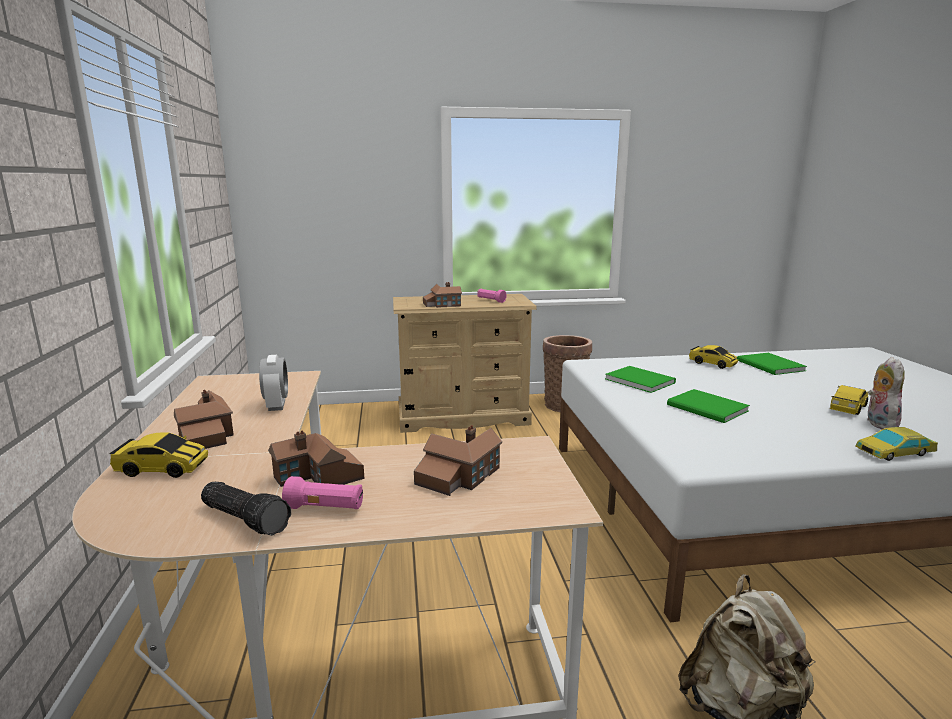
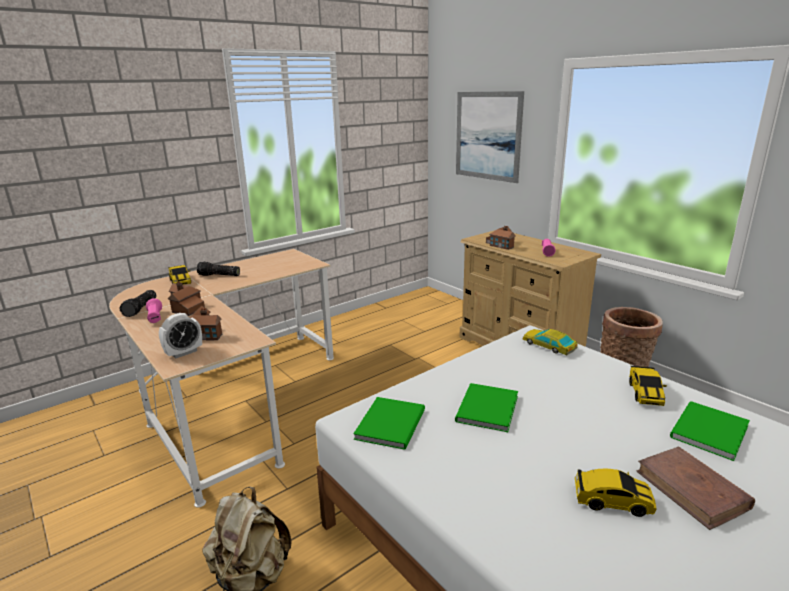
camera: 60 degrees right, 5 degrees up
(207, 435) = (219, 275): toy house -> flashlight
(276, 405) = (266, 274): alarm clock -> alarm clock (184, 352)
(343, 192) = (487, 136): none -> picture
(639, 380) = (521, 365): green book -> green book (393, 423)
(836, 387) = (692, 490): none -> brown book
(878, 423) = (579, 527): plush toy -> none
(895, 452) = (487, 539): toy car -> toy car (548, 346)

